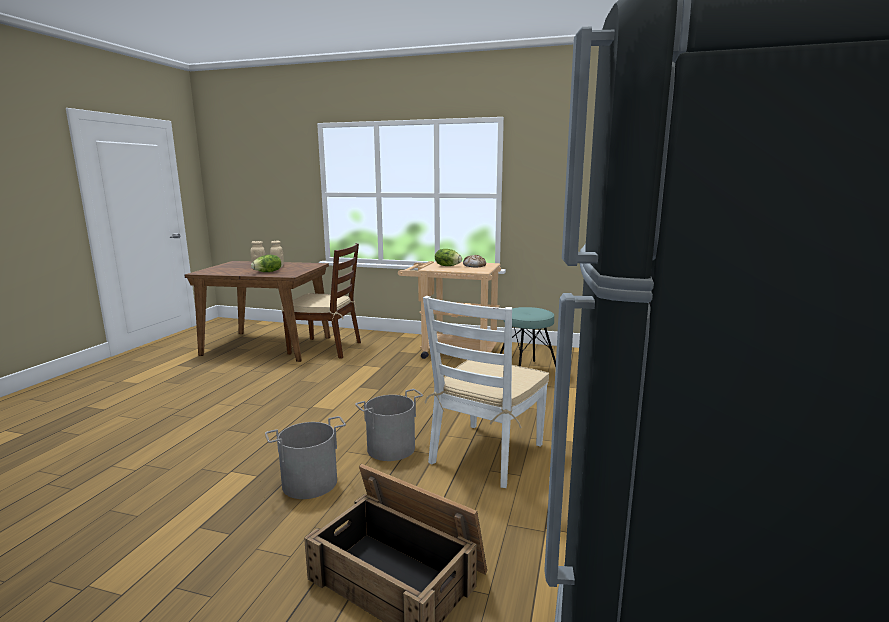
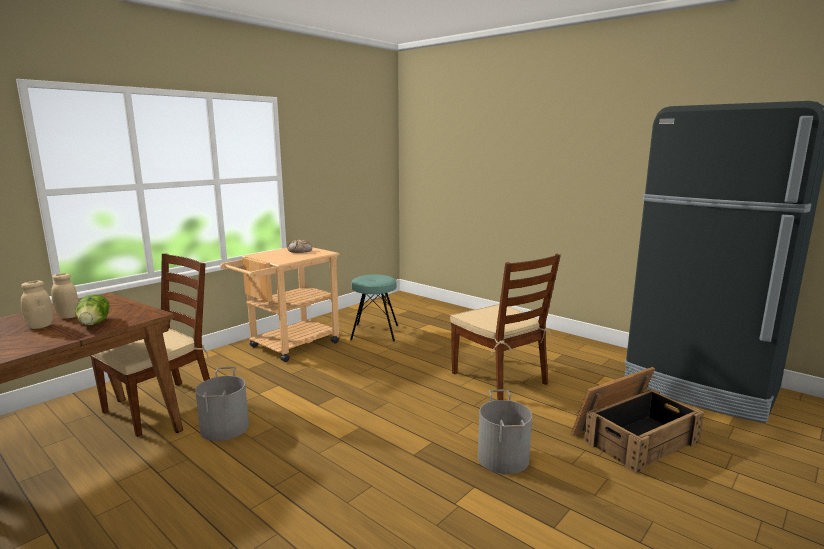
camera: 65 degrees left, 0 degrees up
(391, 448) = (466, 411): grey bucket -> grey bucket (225, 428)
(448, 266) = (282, 256): lettuce -> none
(486, 454) = (499, 378): white chair -> brown chair

